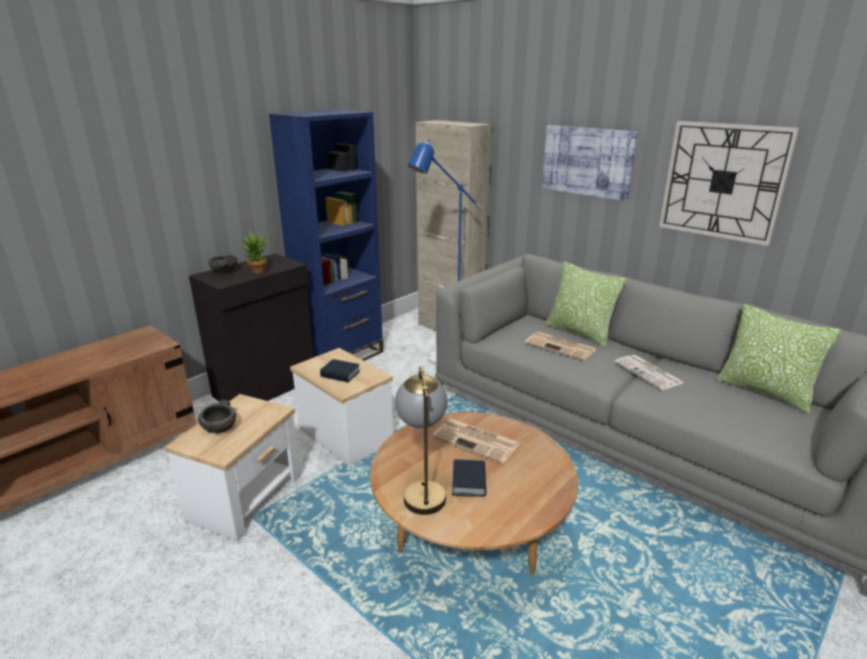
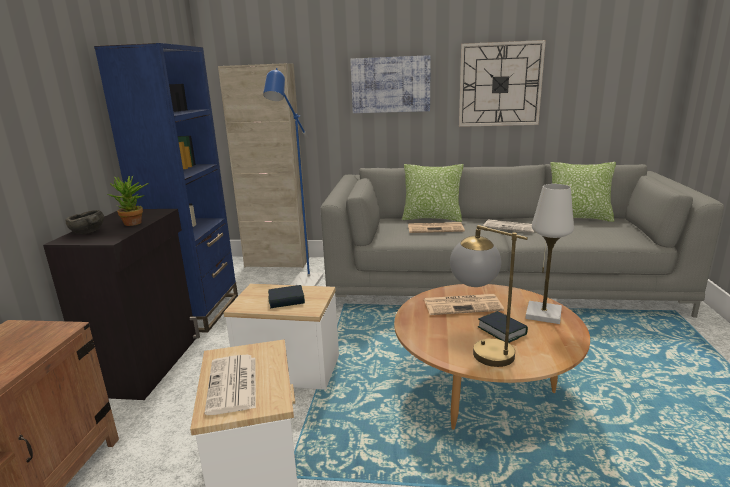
camera: 35 degrees left, 5 degrees down
(220, 428) = (233, 385): grey bowl -> newspaper
(536, 486) = (543, 314): none -> white table lamp

